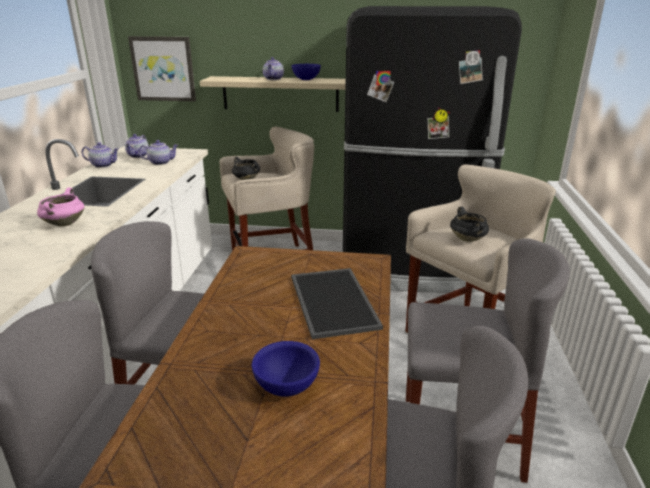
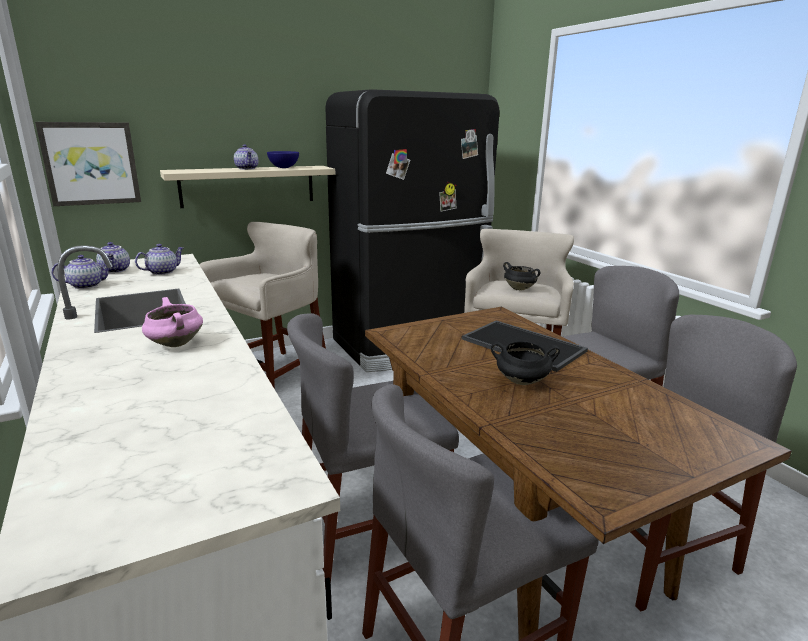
camera: 35 degrees left, 5 degrees down
(246, 179) = (249, 282): black cooking pot -> black cooking pot (521, 381)
(287, 387) = (600, 404): blue bowl -> none

